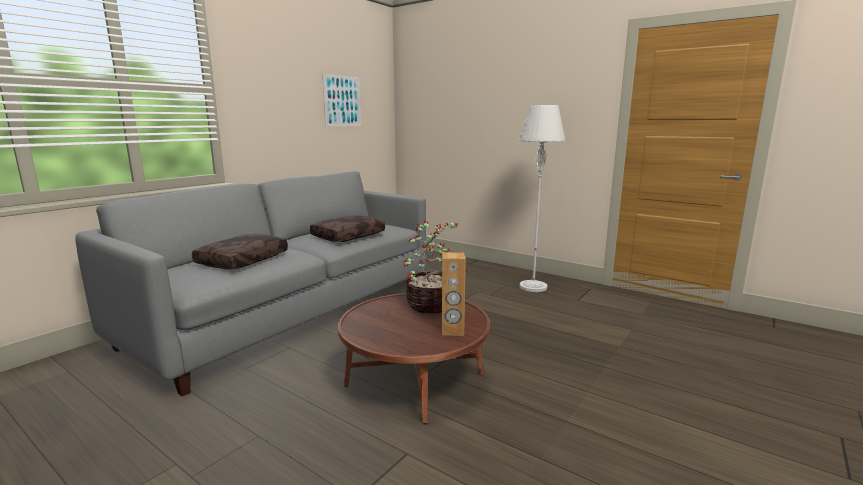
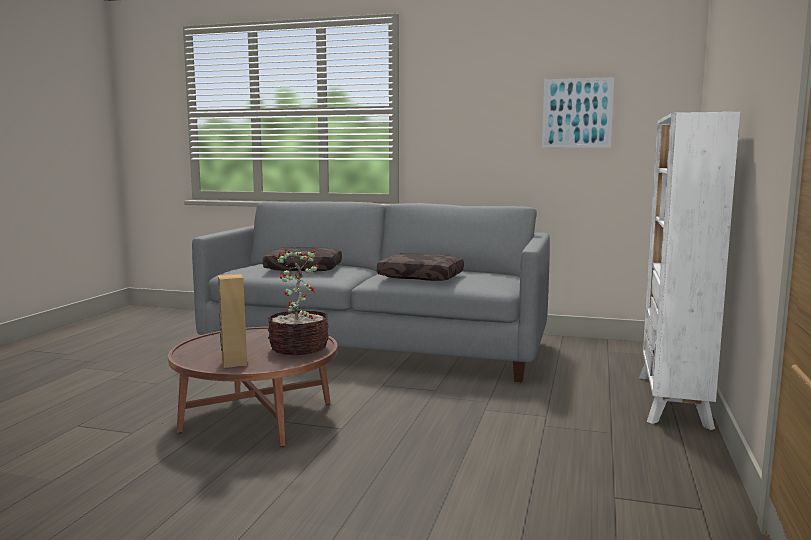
camera: 70 degrees right, 5 degrees down
(475, 265) = (672, 401): none -> white bookcase
(533, 287) = (629, 453): grey floor lamp -> none

